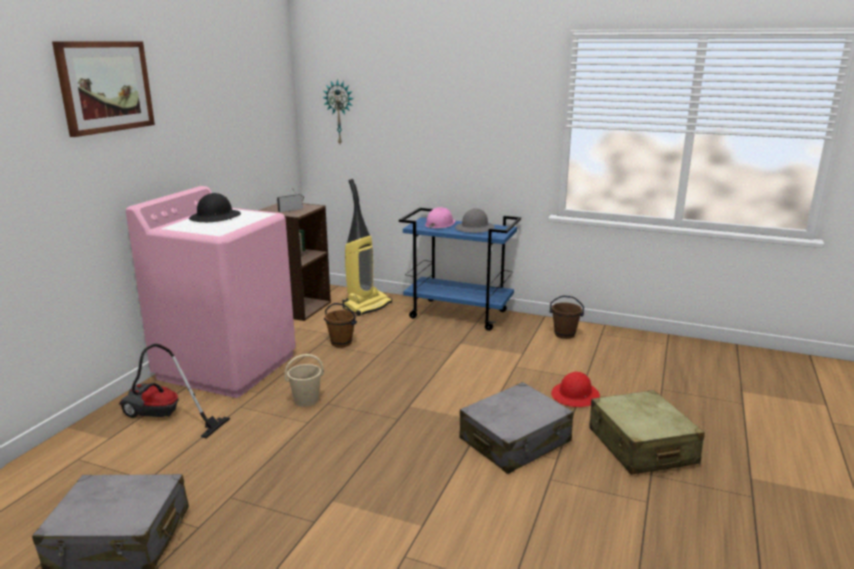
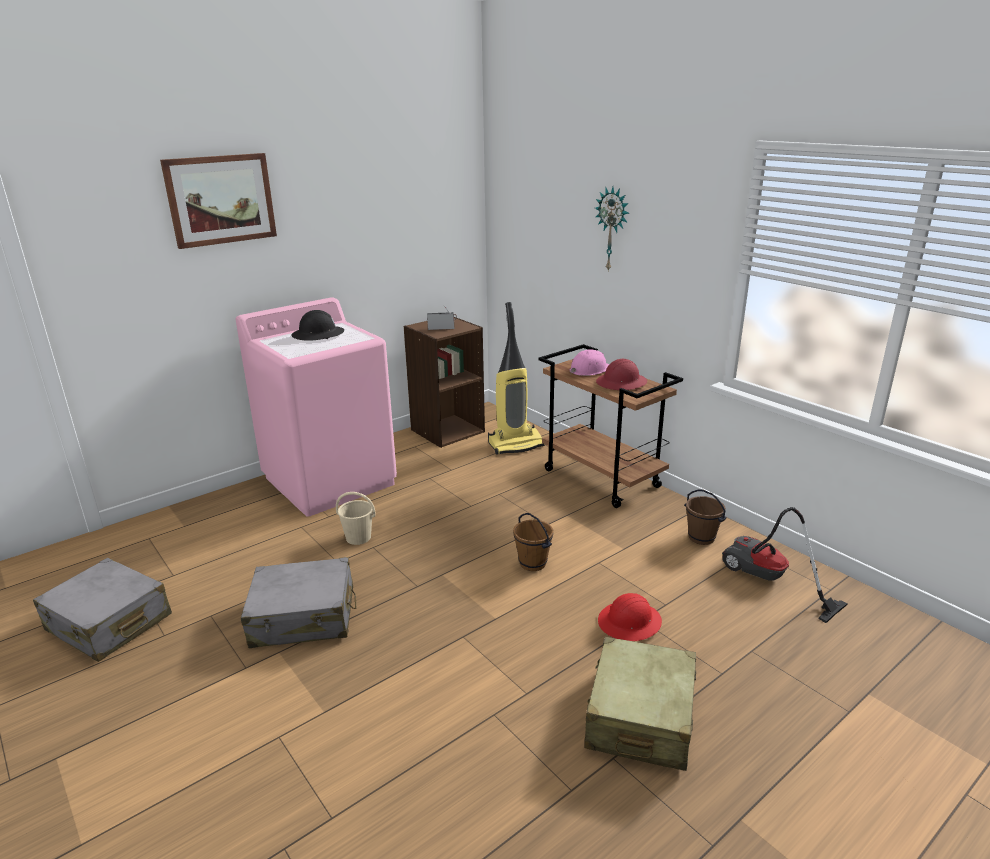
camera: 30 degrees right, 5 degrees up
(163, 418) = (236, 519): vacuum cleaner -> vacuum cleaner (767, 581)
(340, 112) = (519, 223): wall clock -> wall clock (613, 229)
(341, 343) = (450, 482): brown bucket -> brown bucket (533, 563)
(459, 314) = (603, 478): blue cart -> brown cart
(475, 228) = (621, 383): grey hard hat -> red hard hat
(515, 441) = (504, 654): grey suitcase -> grey suitcase (303, 617)

